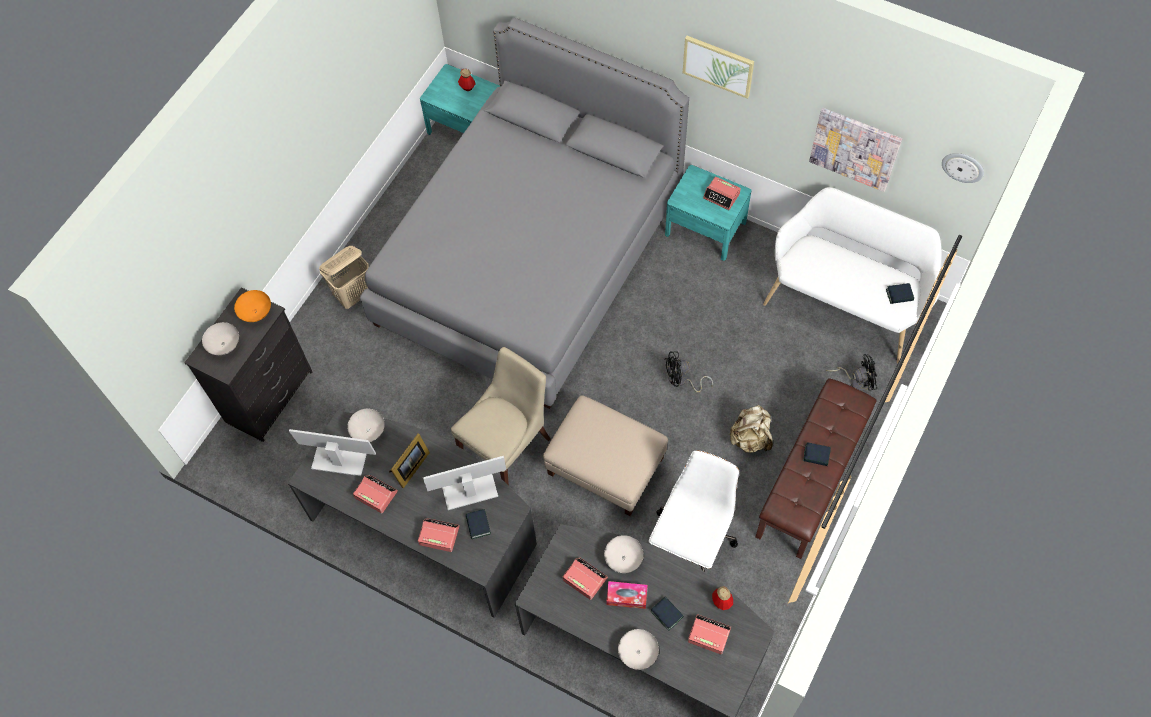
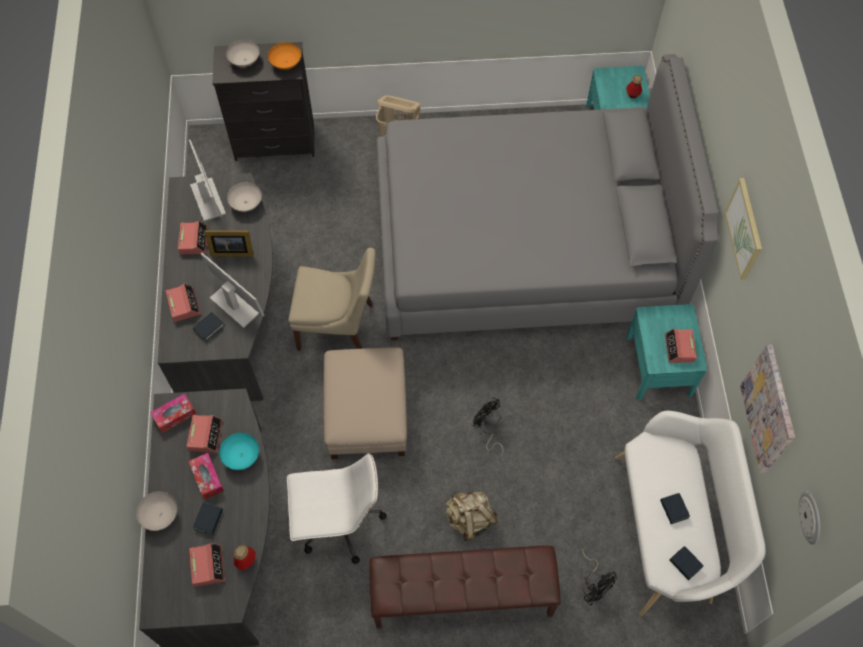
camera: 55 degrees right, 0 degrees up
(548, 596) = (174, 415): none -> tissue box
(623, 559) = (241, 456): white bowl -> turquoise bowl
(816, 455) = (460, 576): book -> book (674, 509)

